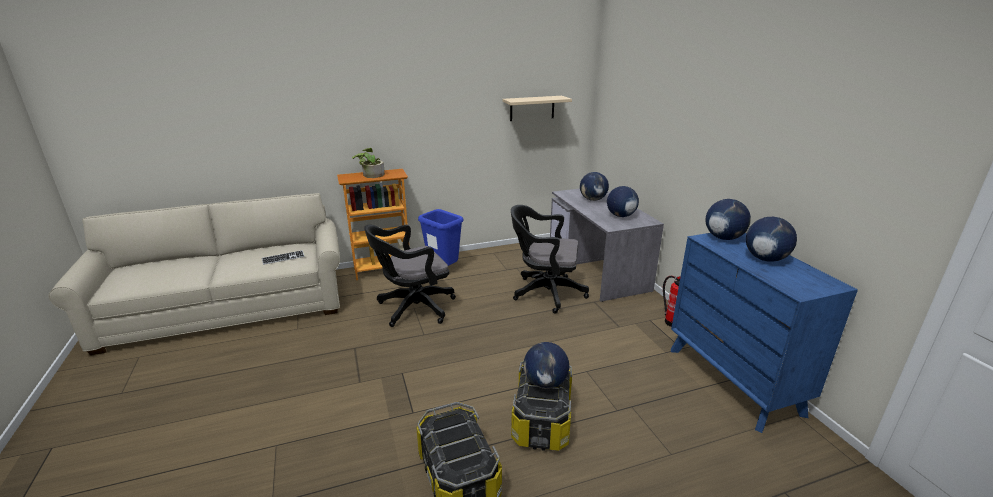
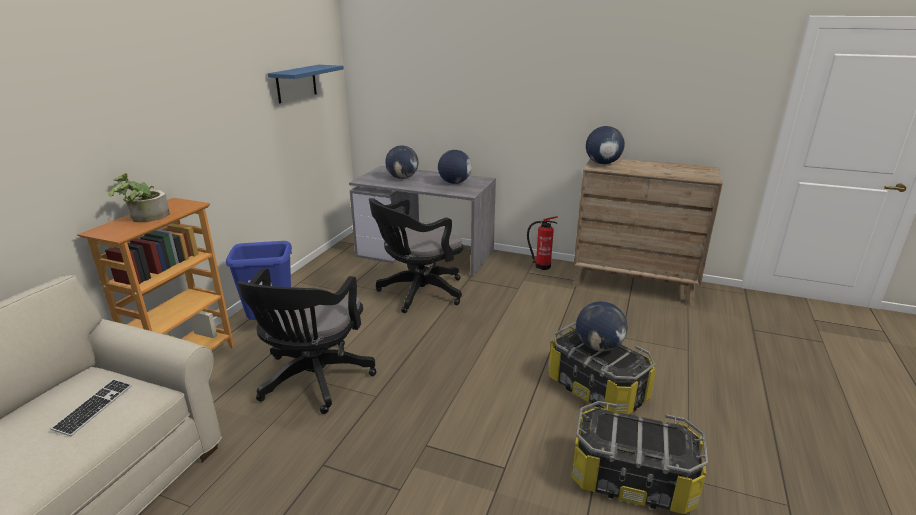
camera: 50 degrees left, 0 degrees up
(532, 108) = (296, 83): beige shelf -> blue shelf
(733, 380) = (633, 284): blue dresser -> brown dresser
(765, 259) = (651, 167): globe -> none

